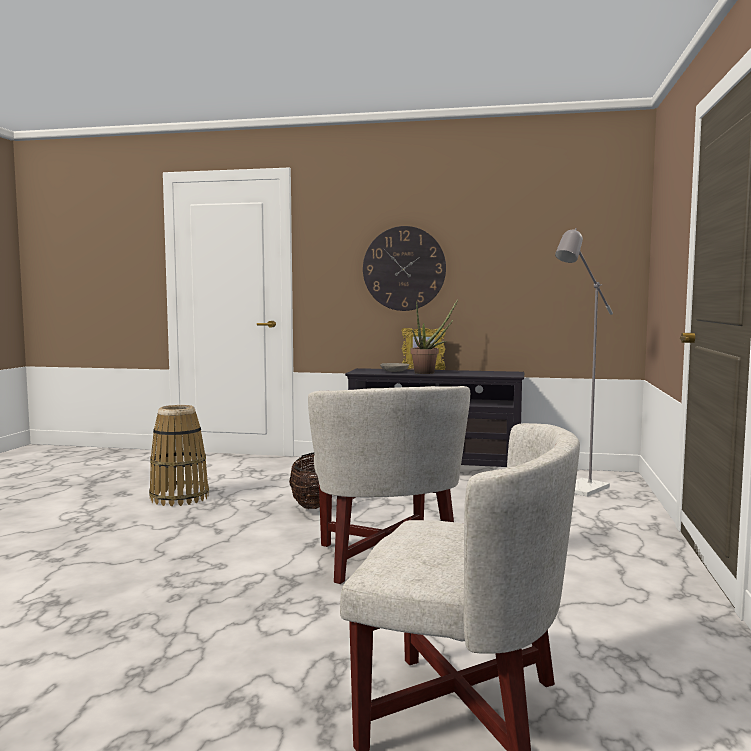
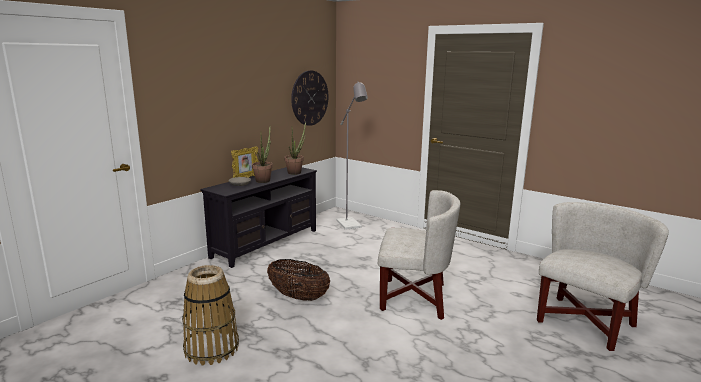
camera: 65 degrees left, 10 degrees up
(404, 268) = (224, 104): wall clock -> wall clock (310, 98)
(491, 374) = (296, 172): none -> potted plant

